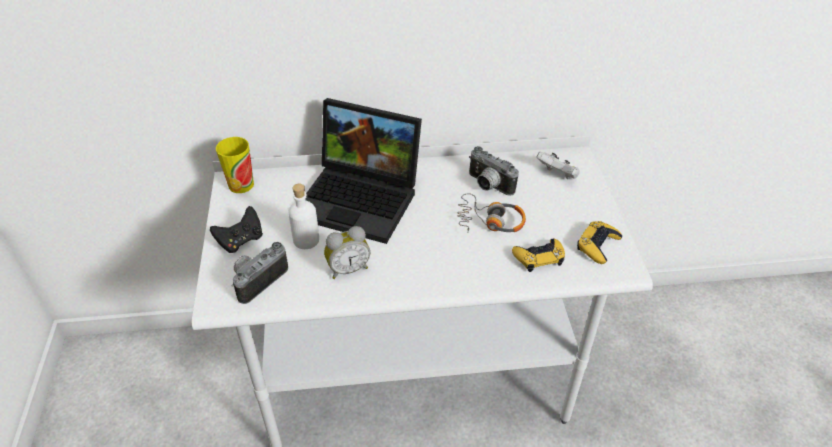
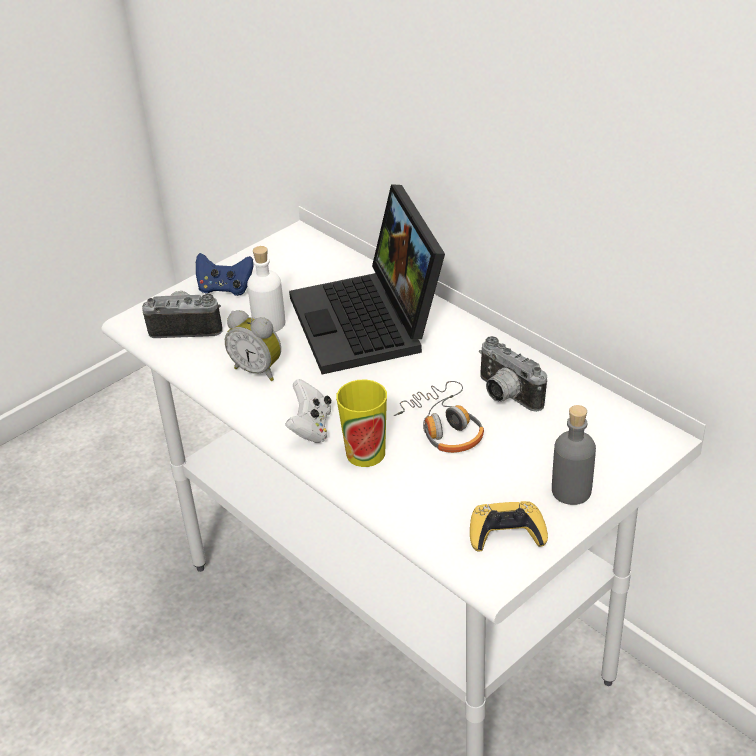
camera: 55 degrees right, 5 degrees down
(241, 185) = (299, 244): cup -> cup (365, 453)
(241, 240) = (225, 288): black game controller -> blue game controller
(487, 186) = (505, 396): camera -> camera turned 45 degrees counterclockwise
(539, 257) = (427, 493): yellow game controller -> none
(558, 175) = (601, 440): white game controller -> white game controller (311, 428)
(586, 206) = (571, 491): none -> grey bottle

